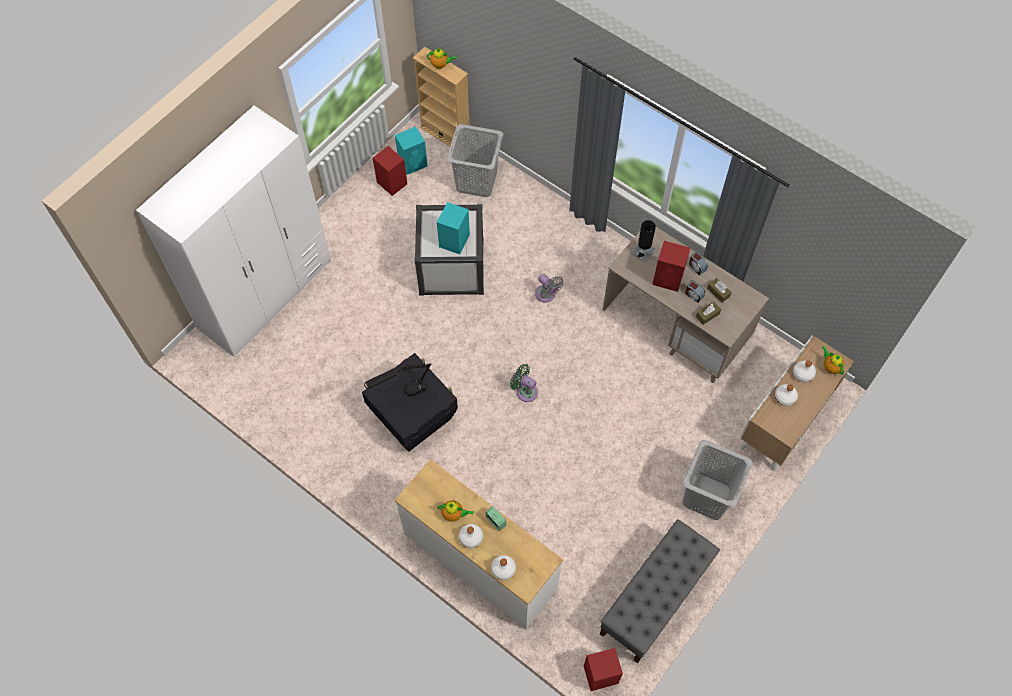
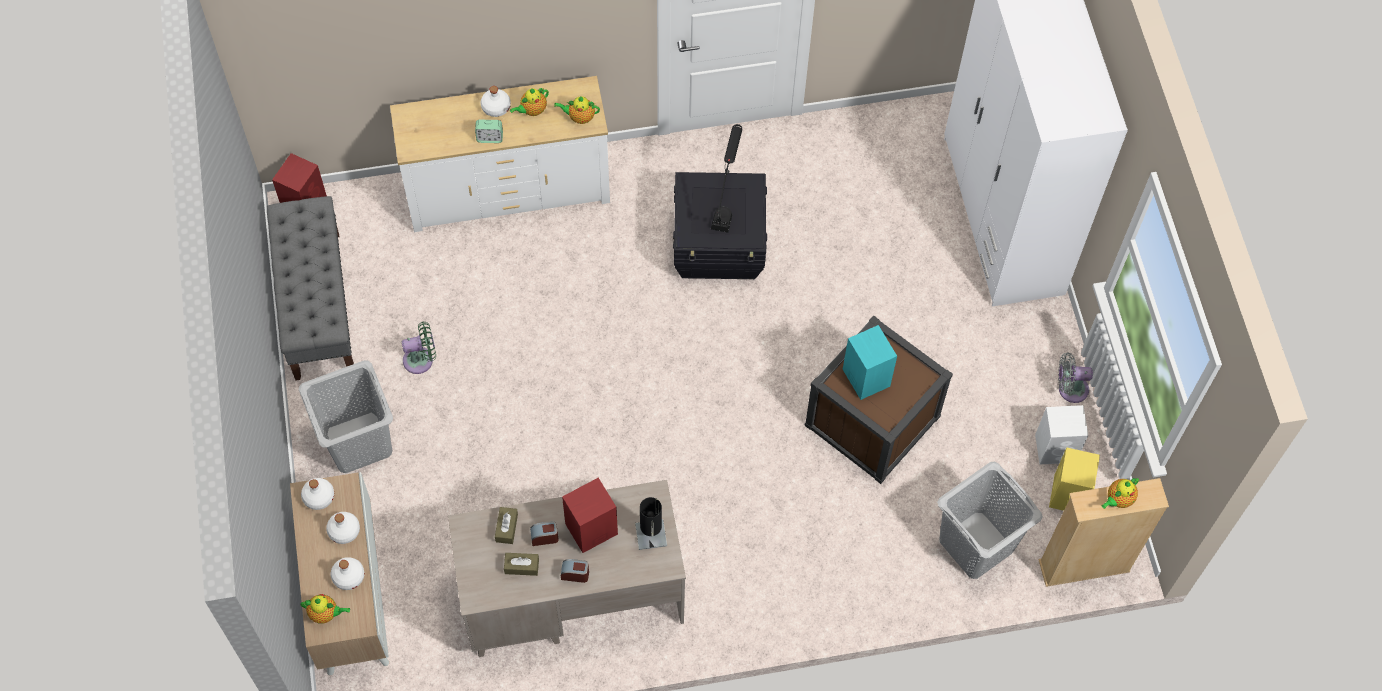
camera: 130 degrees right, 0 degrees up
(391, 182) = (1056, 448): red speaker -> white speaker
(413, 163) = (1067, 495): turquoise speaker -> yellow speaker
(434, 483) = (579, 117): none -> teapot
(451, 267) = (872, 420): white storage box -> brown storage box
(503, 569) = (440, 110): white bottle -> white bottle (318, 497)
(525, 391) = (645, 371): green fan -> green fan (421, 359)
(546, 295) = (741, 489): grey fan -> grey fan (1069, 389)

